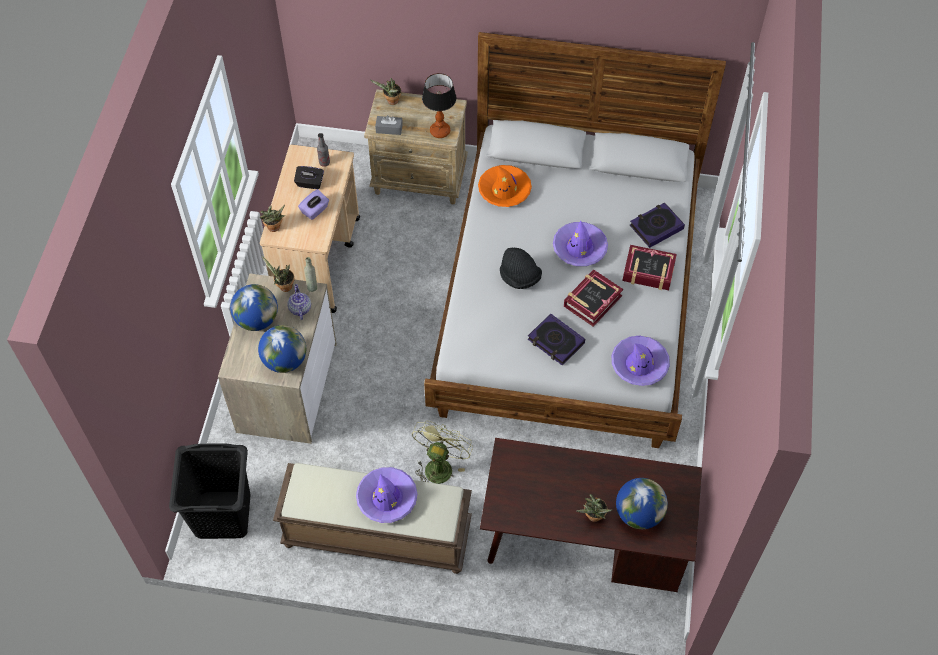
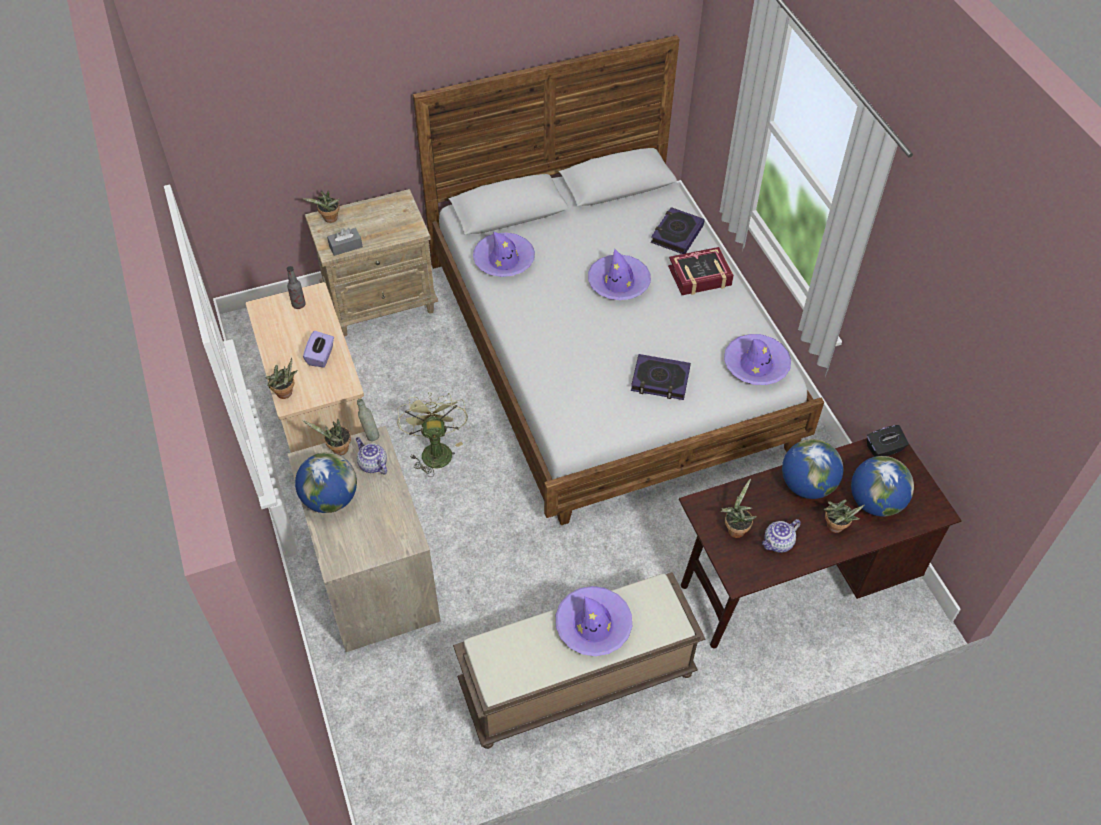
camera: 30 degrees left, 5 degrees down
(222, 515) = (389, 752): black laundry basket -> none
(285, 361) = (393, 528): globe -> globe (807, 485)
(310, 183) = (296, 332): black tissue box -> black tissue box (884, 449)
(439, 131) = (402, 228): table lamp -> none
(439, 465) = (594, 574): green fan -> green fan (434, 450)
(504, 190) = (504, 260): orange hat -> purple hat
(519, 277) = (579, 335): black hat -> none
(519, 480) = (735, 528): none -> potted plant
(542, 506) = (777, 543): none -> teapot
(592, 301) = (666, 326): book -> none

